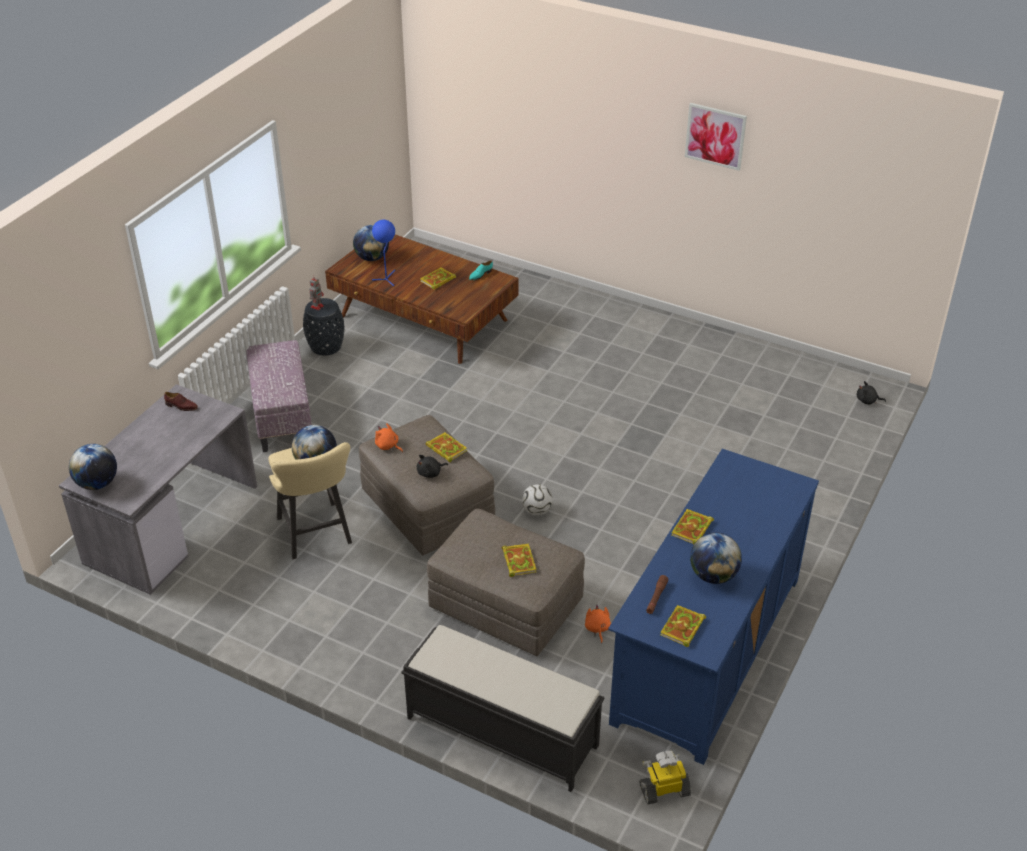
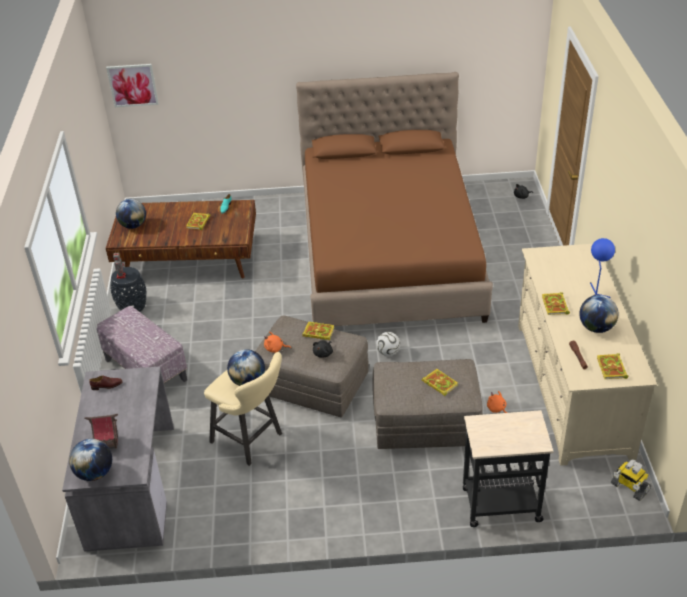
camera: 30 degrees left, 0 degrees up
(134, 461) = (108, 443): none -> toy house
(387, 278) = (159, 235): blue table lamp -> blue table lamp (595, 293)
(501, 731) = (500, 506): black bench -> cart
(642, 402) = (389, 253): none -> brown bed
(664, 789) = (629, 487): toy robot -> toy robot turned 90 degrees counterclockwise
(706, 648) = (571, 388): blue dresser -> beige dresser
(715, 136) = (371, 45): picture -> picture (132, 85)

